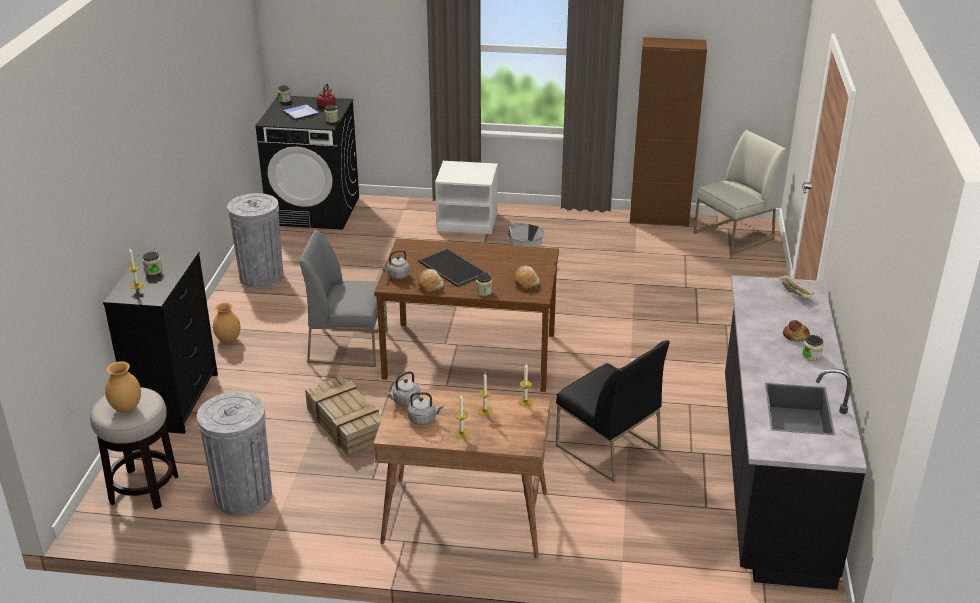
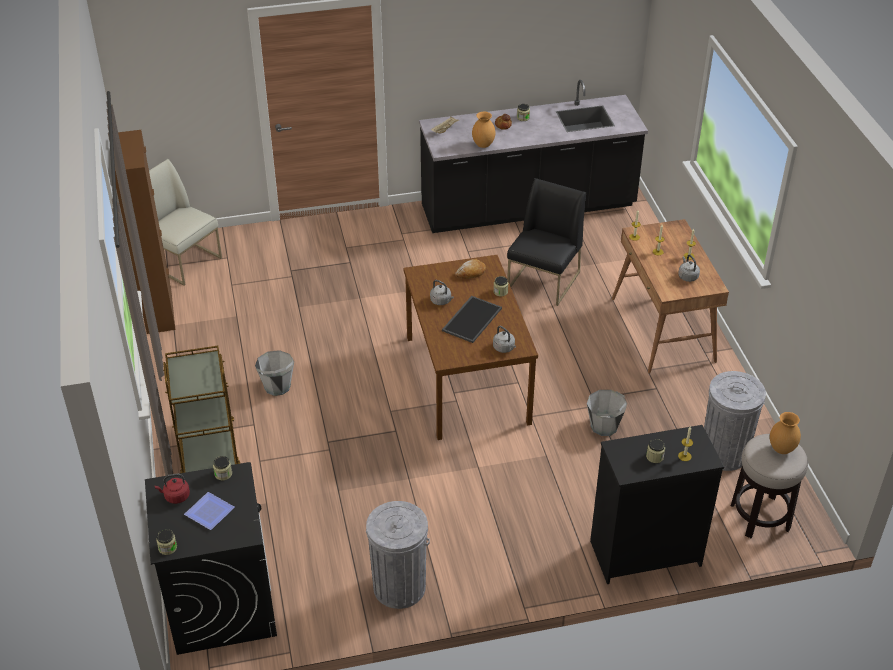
camera: 110 degrees left, 10 degrees up
(228, 341) = (533, 558): brown vase -> brown vase (483, 145)
(345, 423) = (604, 426): crate -> grey bucket
(349, 346) = (494, 463): grey chair -> none
(405, 401) = (675, 290): grey kettle -> grey kettle (441, 301)
(430, 285) = (507, 324): bread -> none
(468, 221) = (208, 450): white nightstand -> brown cart

